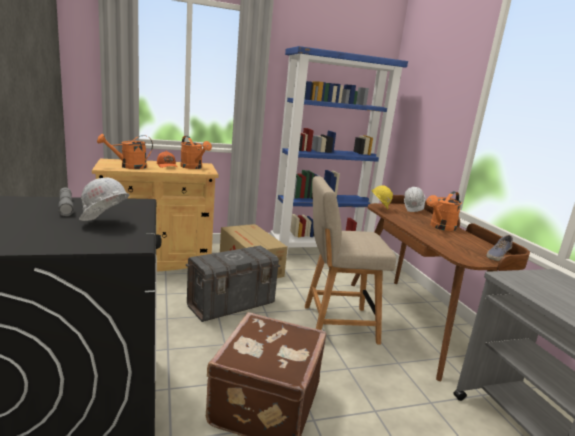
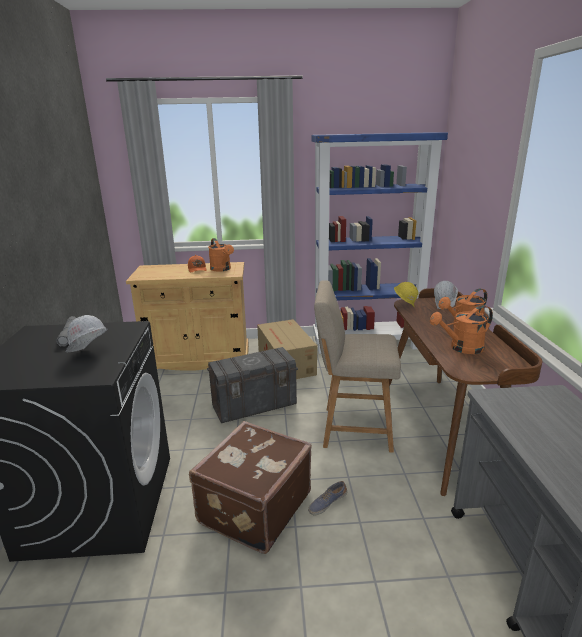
camera: 15 degrees right, 5 degrees up
(129, 166) = (160, 274): orange watering can -> orange watering can (461, 348)
(497, 255) = (509, 365): shoe -> shoe (327, 503)

